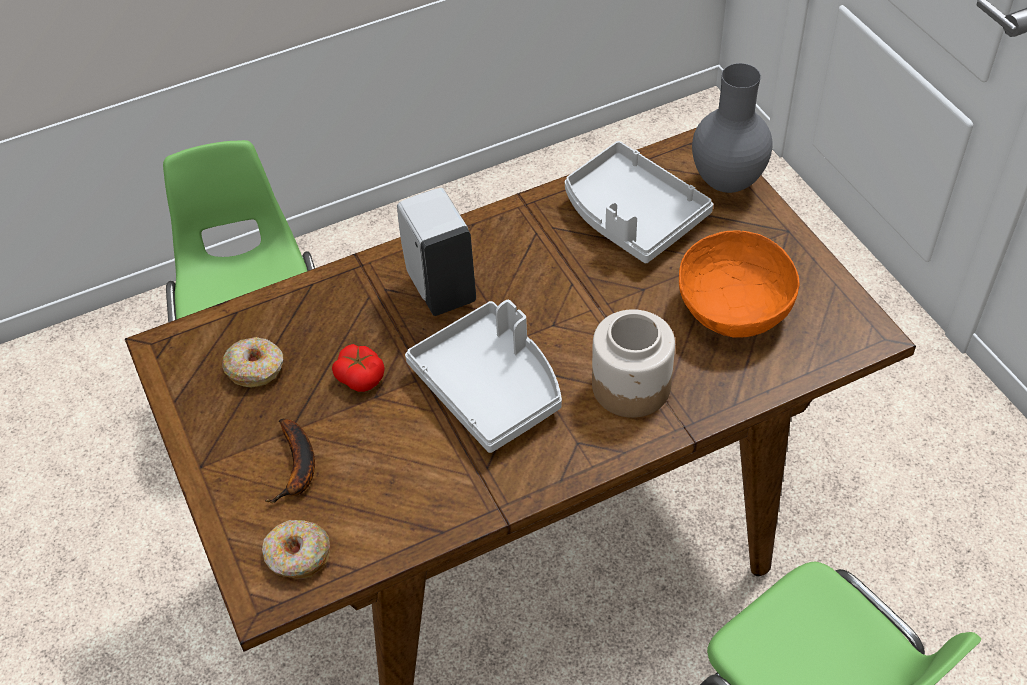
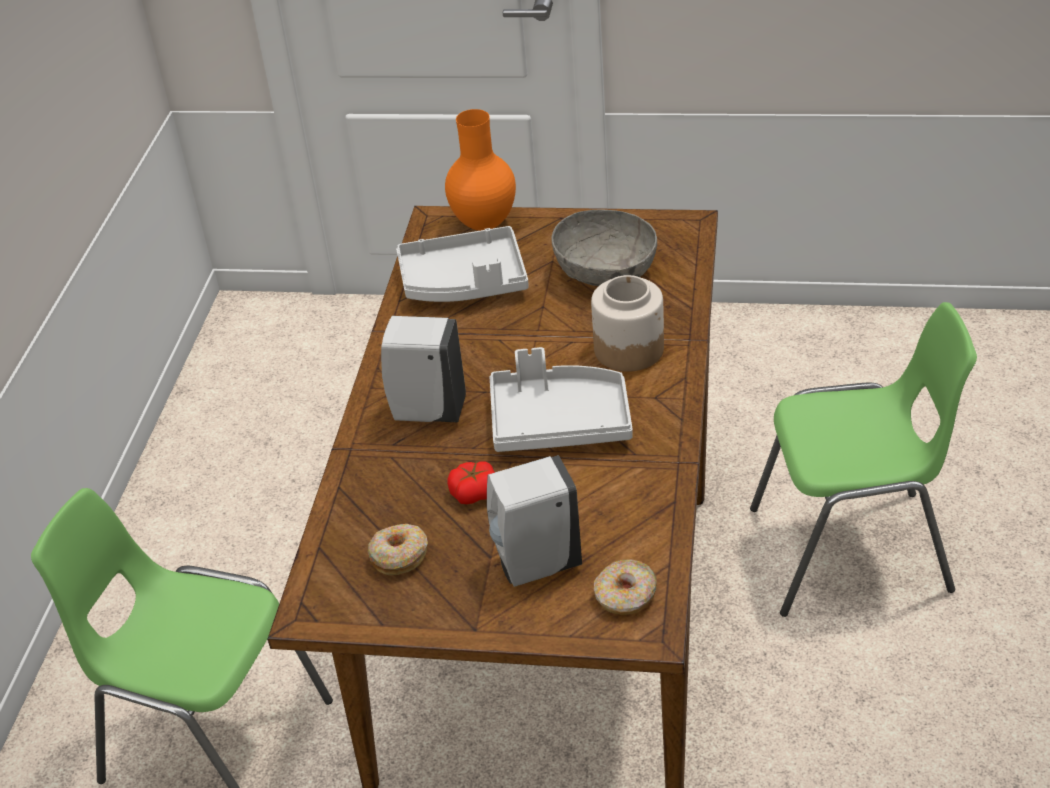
camera: 55 degrees left, 10 degrees down
(297, 467) = (534, 565): banana -> white soap dispenser
(725, 183) = (483, 225): grey vase -> orange vase
(734, 308) = (606, 271): orange bowl -> grey bowl

